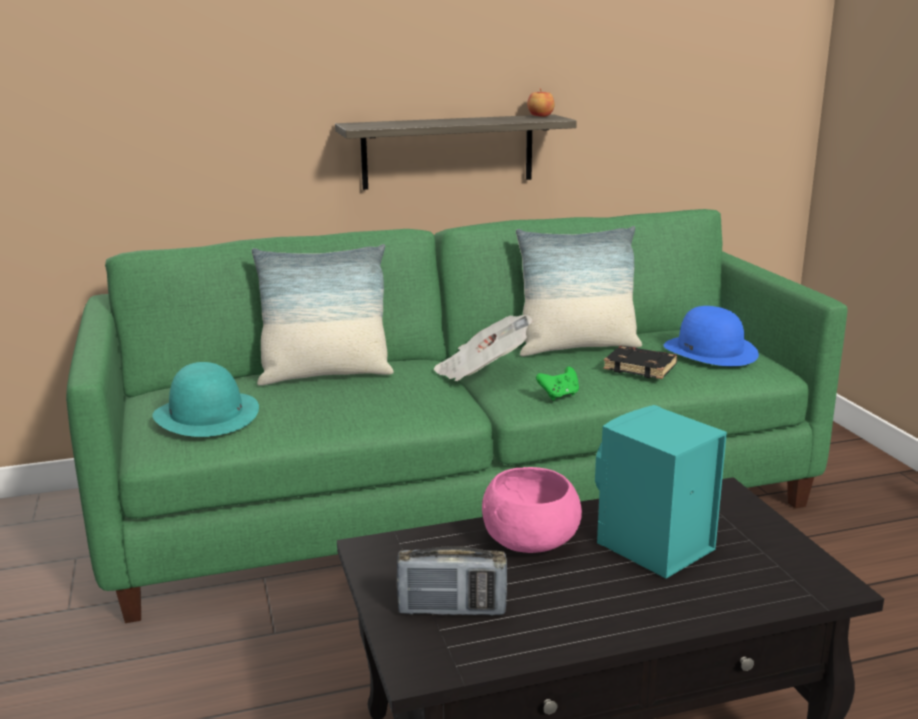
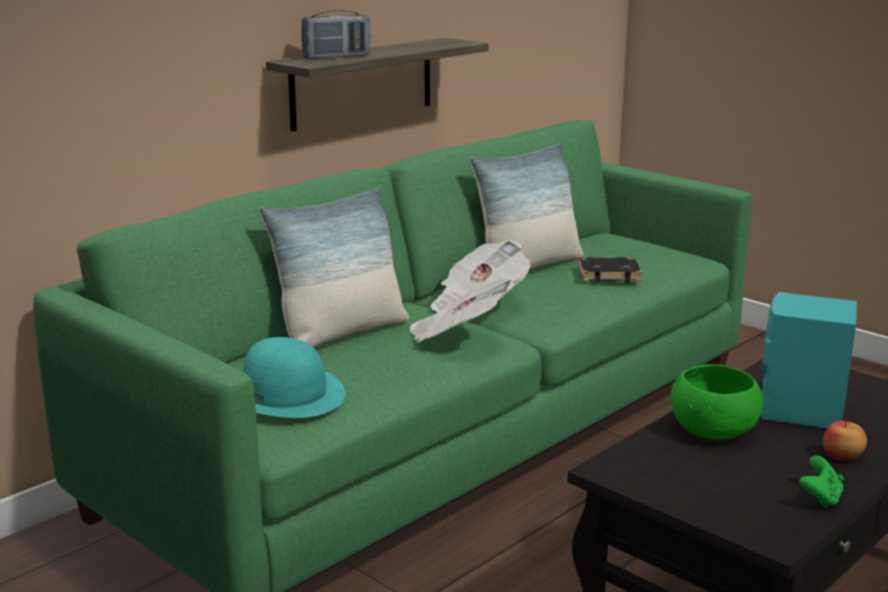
camera: 30 degrees left, 0 degrees up
(412, 396) = (457, 336): none -> newspaper
(452, 610) = (735, 494): radio -> radio (336, 57)
(529, 540) = (713, 430): pink bowl -> green bowl
(540, 116) = (443, 40): apple -> apple (842, 457)
(559, 395) = (575, 311): green game controller -> green game controller (820, 498)
(710, 350) = (641, 250): blue hat -> none

